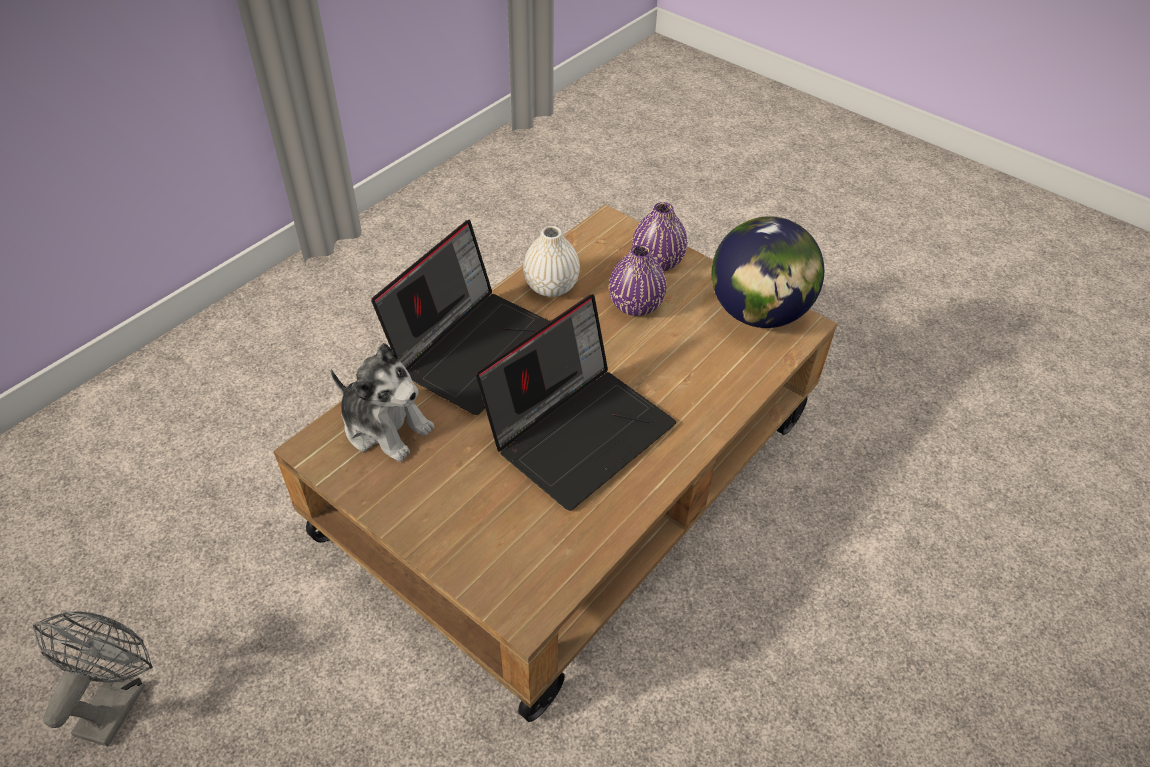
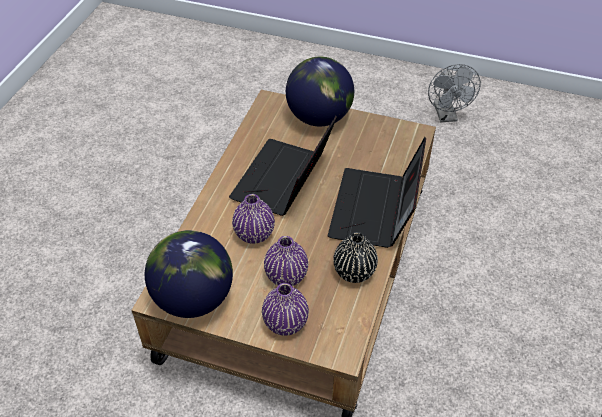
camera: 160 degrees right, 0 degrees up
(385, 426) = (390, 152): plush toy -> none
(454, 536) = (319, 118): none -> globe
(551, 286) = (354, 272): white vase -> black vase
(656, 365) = (254, 234): none -> purple vase

